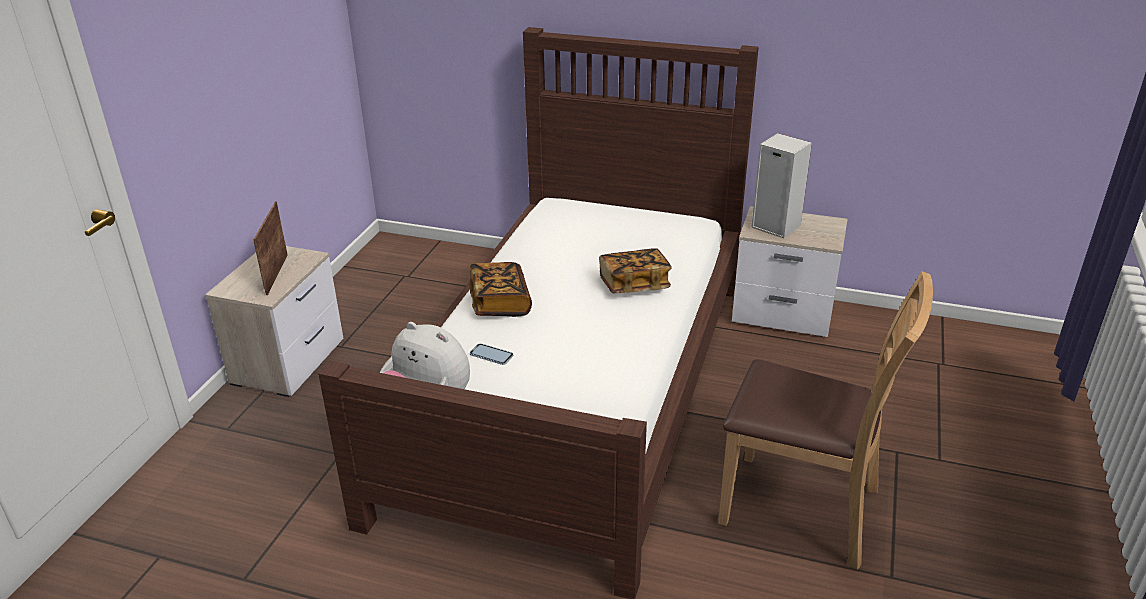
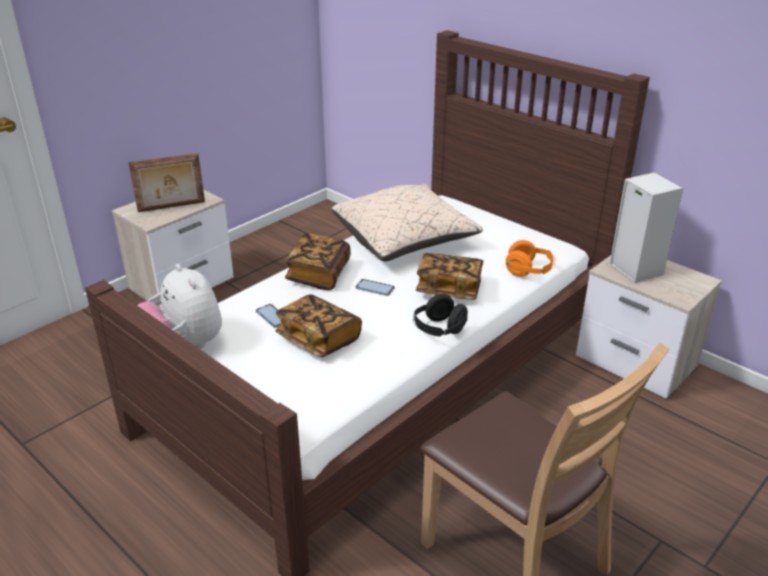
camera: 25 degrees right, 0 degrees up
(275, 274) = (172, 207): picture frame -> picture frame turned 135 degrees counterclockwise
(553, 249) = (404, 239): none -> beige pillow
(555, 363) = (319, 339): none -> book
(566, 302) = (375, 288): none -> phone
(656, 323) = (439, 330): none -> black headphones
(690, 250) = (529, 271): none -> orange headphones

